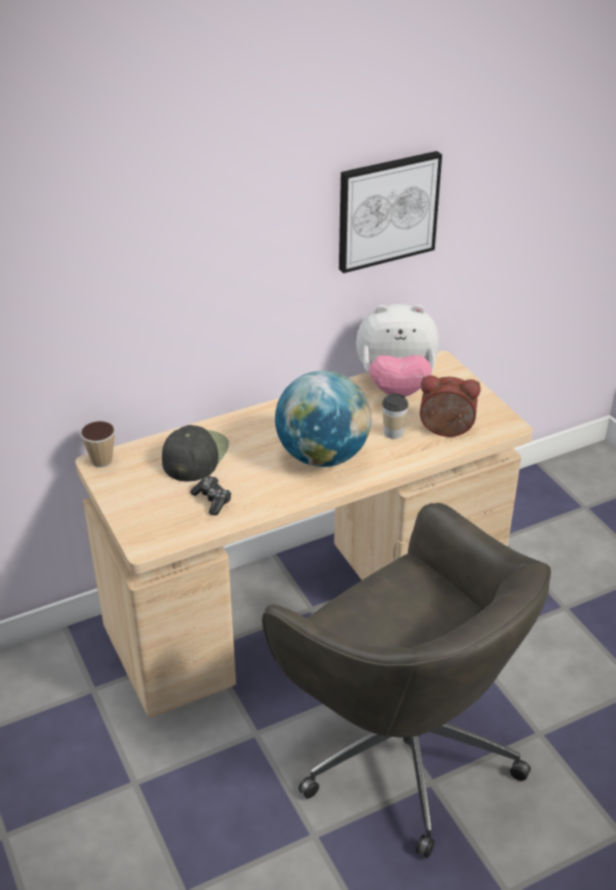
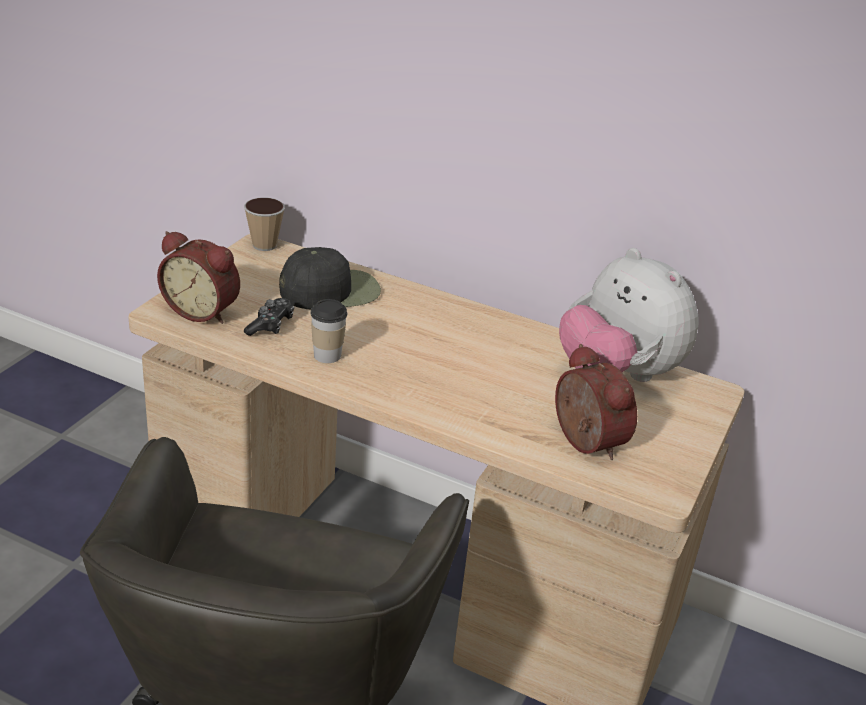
camera: 50 degrees right, 5 degrees down
(162, 524) = (203, 310): none -> alarm clock
(323, 456) = (423, 368): globe -> none
(387, 210) = (698, 122): picture -> none
(393, 432) = (528, 403): cup -> cup (327, 355)

